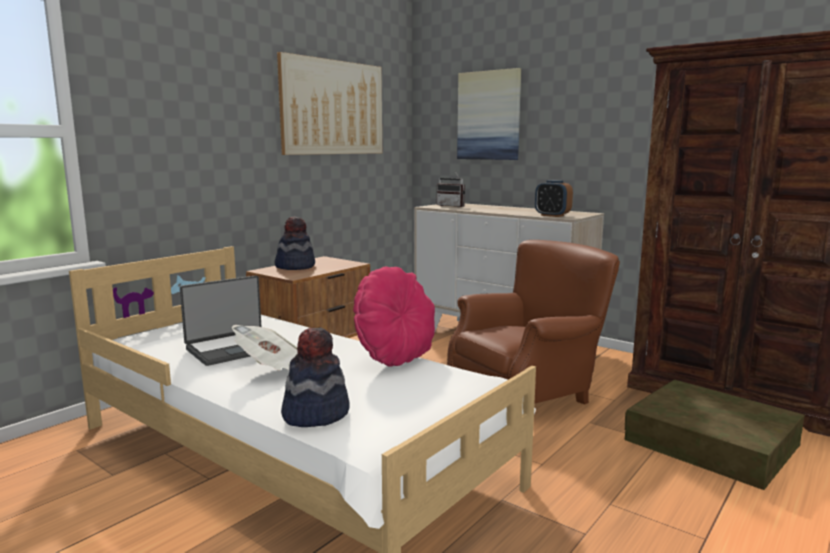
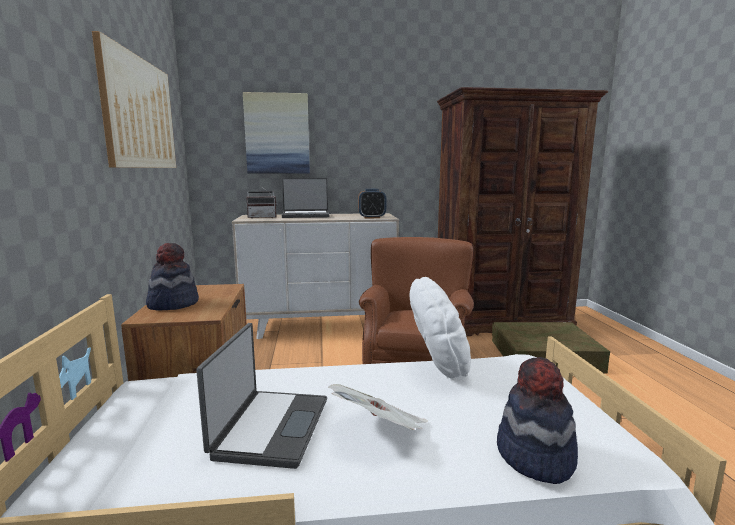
camera: 45 degrees left, 0 degrees up
(395, 359) = (436, 369): pink pillow -> white pillow
(499, 208) = (306, 215): none -> laptop

